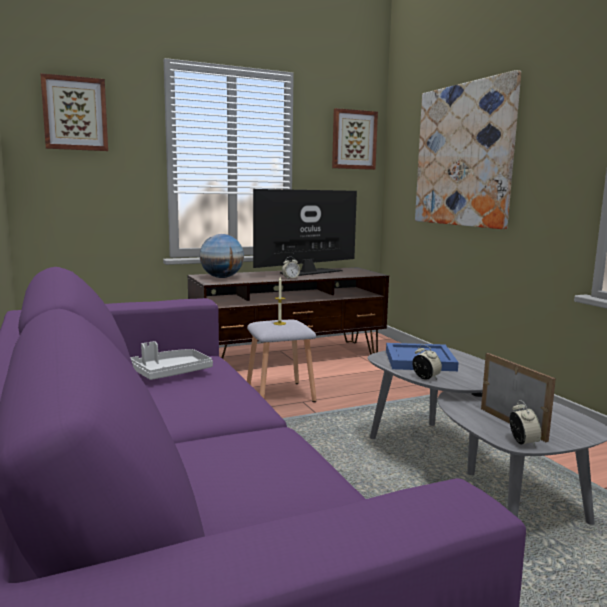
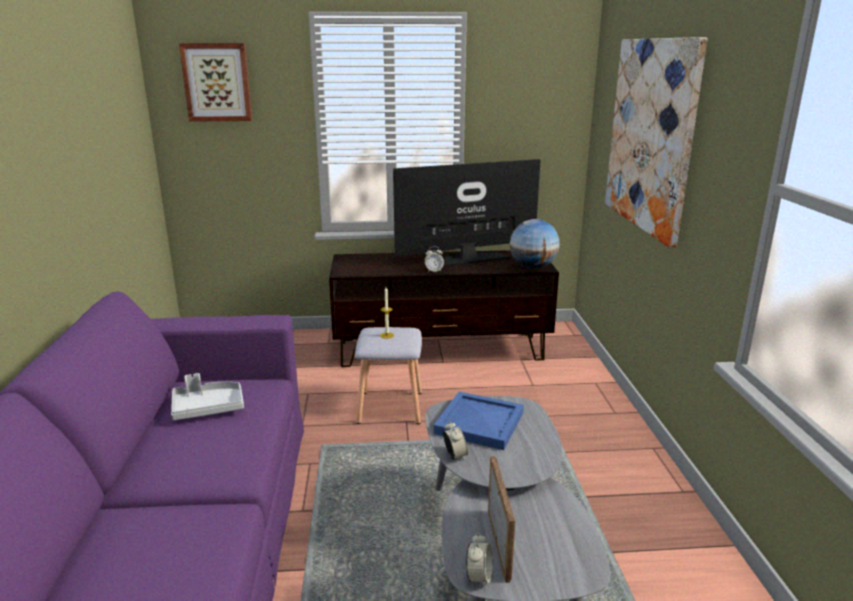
camera: 20 degrees right, 10 degrees up
(222, 277) = (362, 263): globe -> globe (533, 267)
(353, 140) = (548, 90): picture -> none

